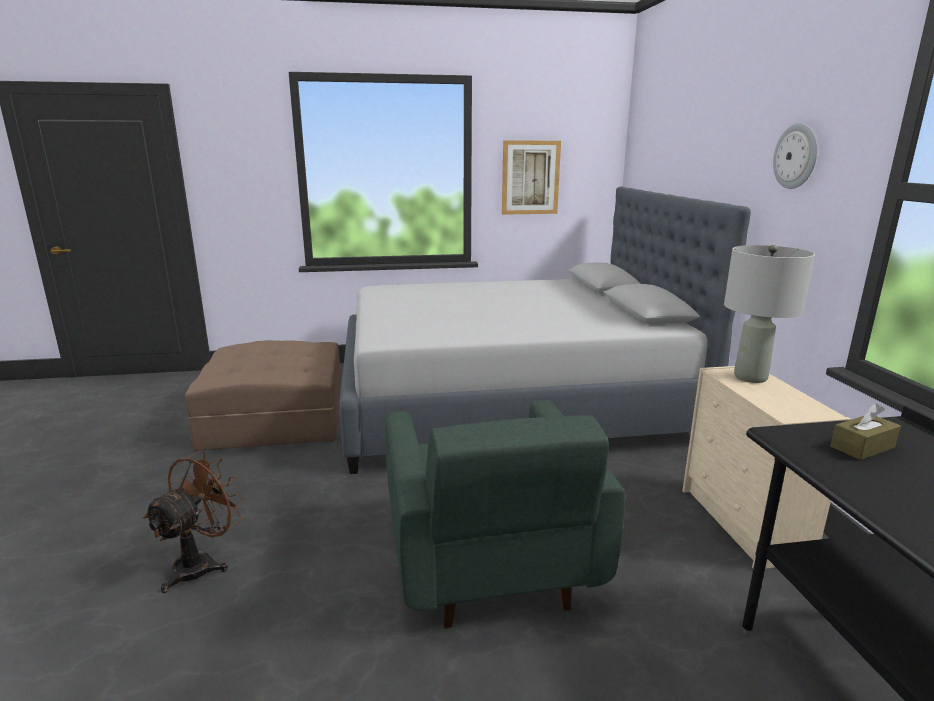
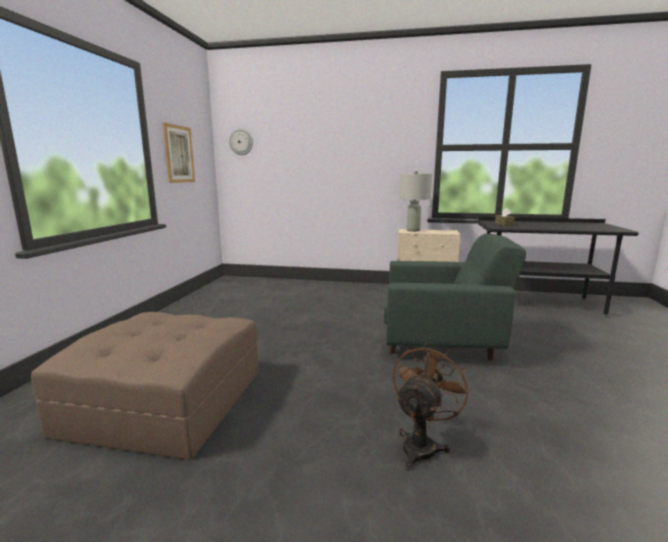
camera: 70 degrees left, 5 degrees down
(202, 564) = (422, 444): brown fan -> brown fan turned 75 degrees clockwise
(508, 402) = (264, 309): grey bed -> none
(796, 156) = (384, 137): wall clock -> wall clock (241, 142)

